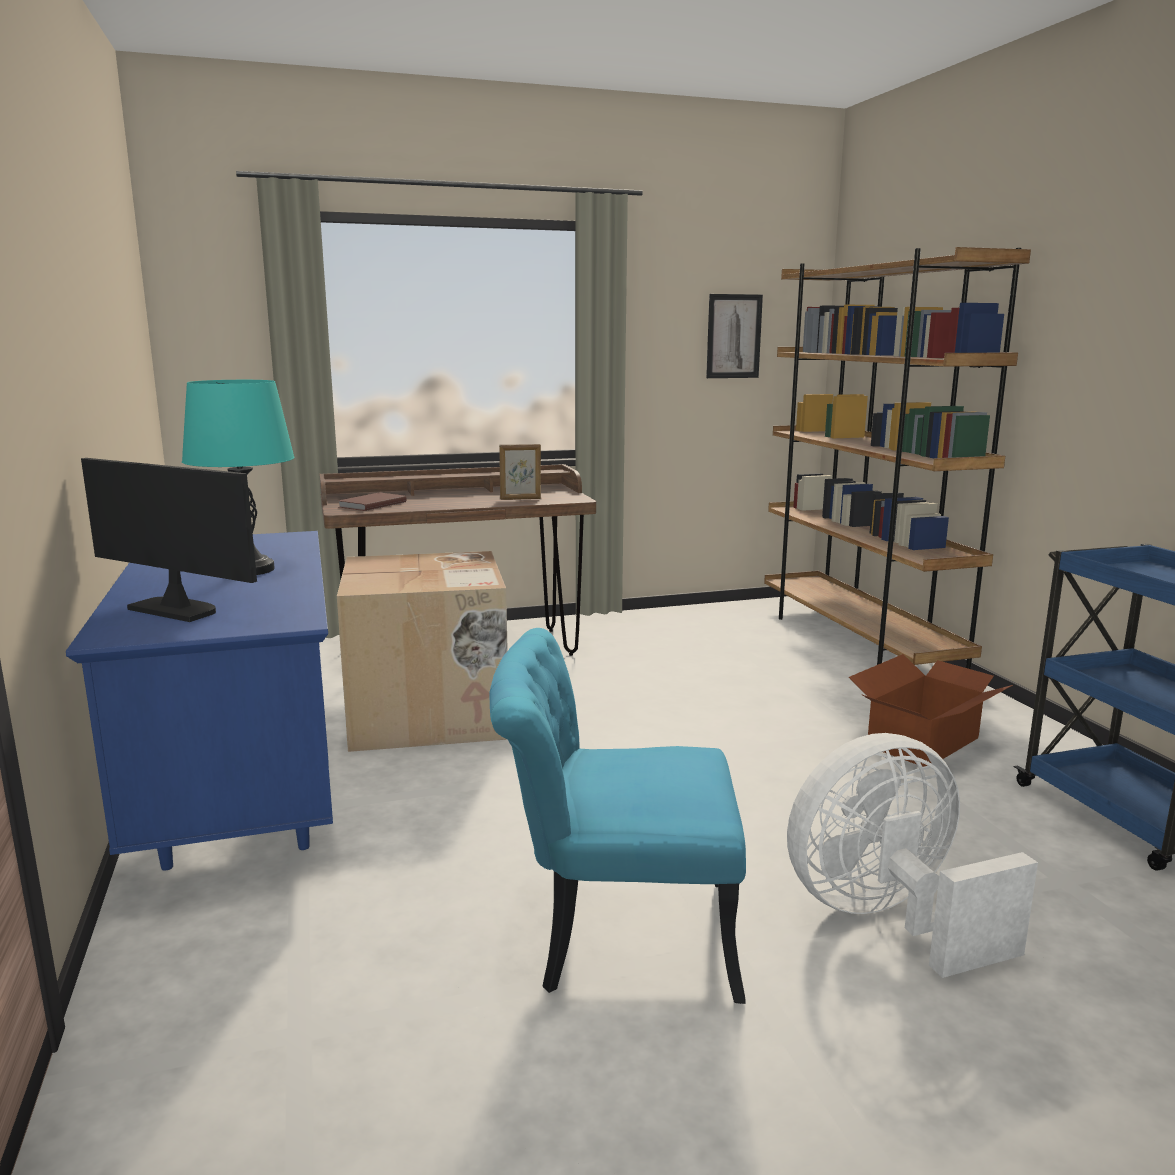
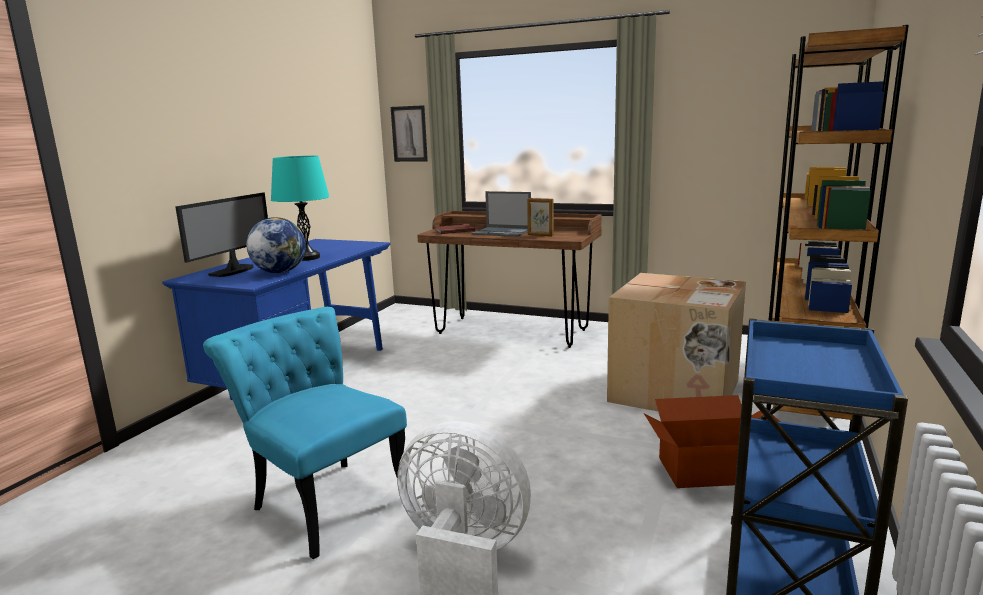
camera: 40 degrees right, 0 degrees up
(176, 610) = (233, 271): monitor -> monitor turned 45 degrees clockwise
(281, 597) = (279, 272): none -> globe
(430, 715) = (437, 362): cardboard box -> cardboard box (675, 391)
(454, 500) = (502, 232): none -> laptop
(733, 336) = (758, 118): picture -> picture (409, 134)

